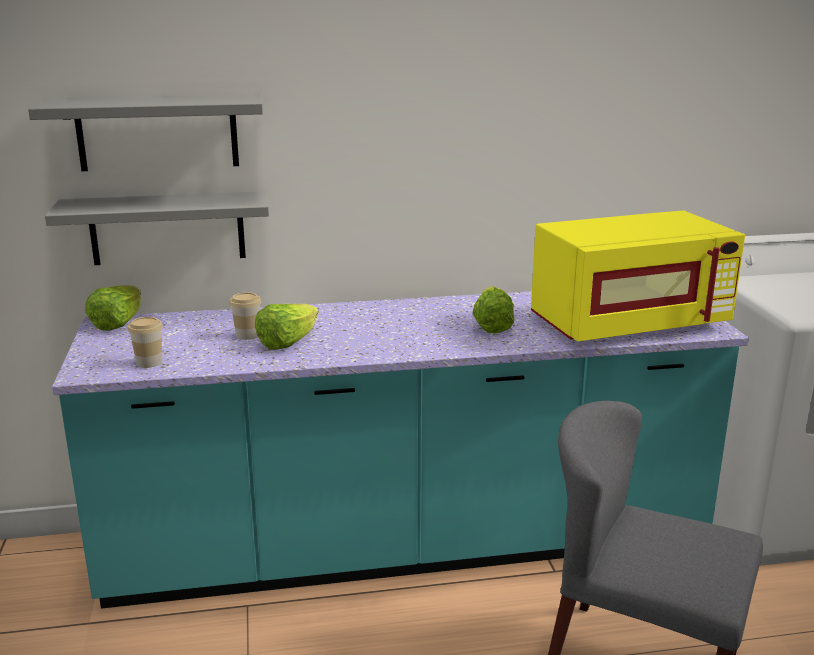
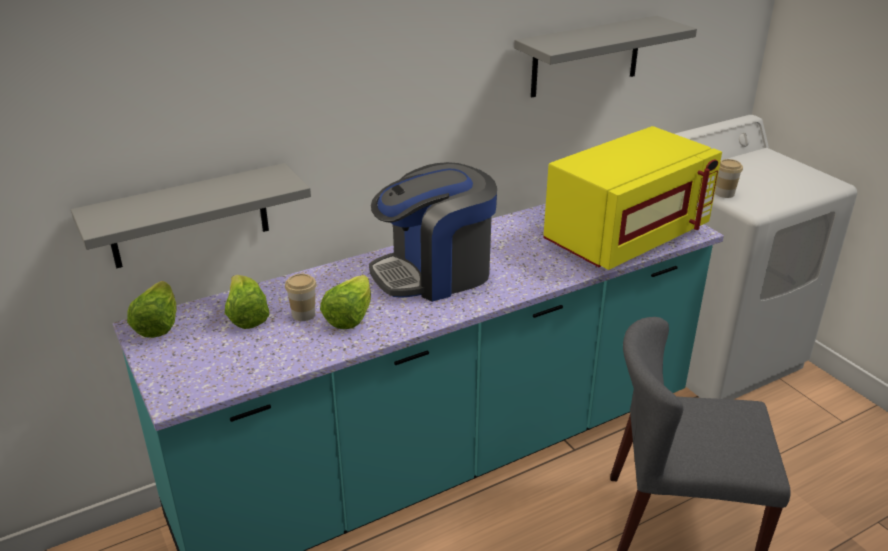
camera: 20 degrees left, 10 degrees up
(149, 362) = (232, 370): cup -> cup (724, 193)
(157, 133) = (172, 123): grey shelf -> grey shelf (586, 56)
(398, 324) = (434, 273): none -> coffee machine
(491, 326) = (516, 260): lettuce -> lettuce (246, 316)

